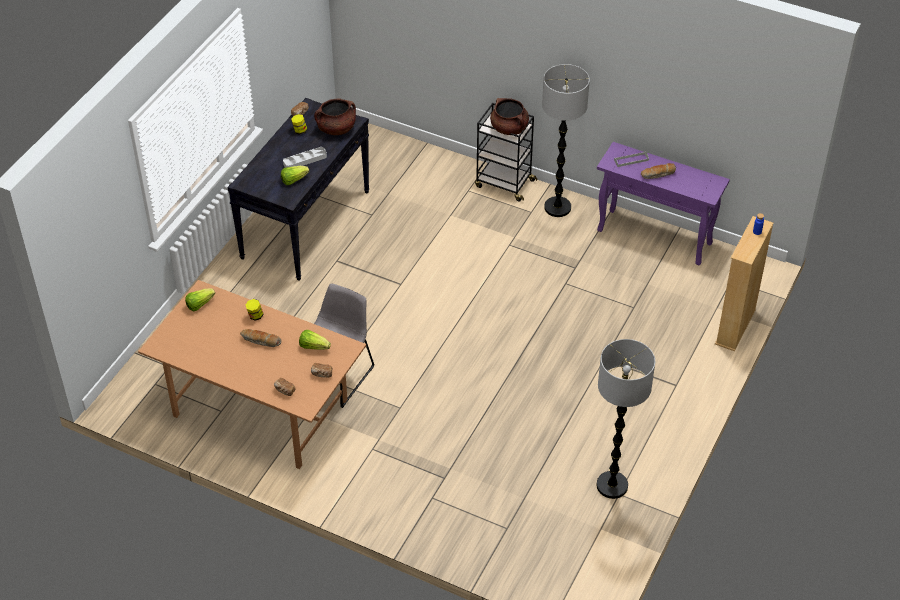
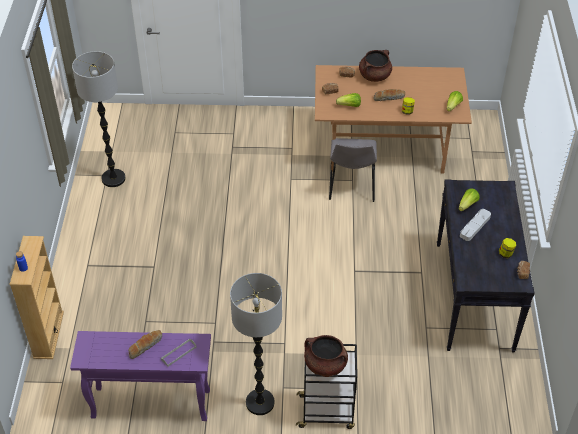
camera: 155 degrees right, 0 degrees up
(336, 129) = (475, 268): brown cooking pot -> brown cooking pot (374, 76)

